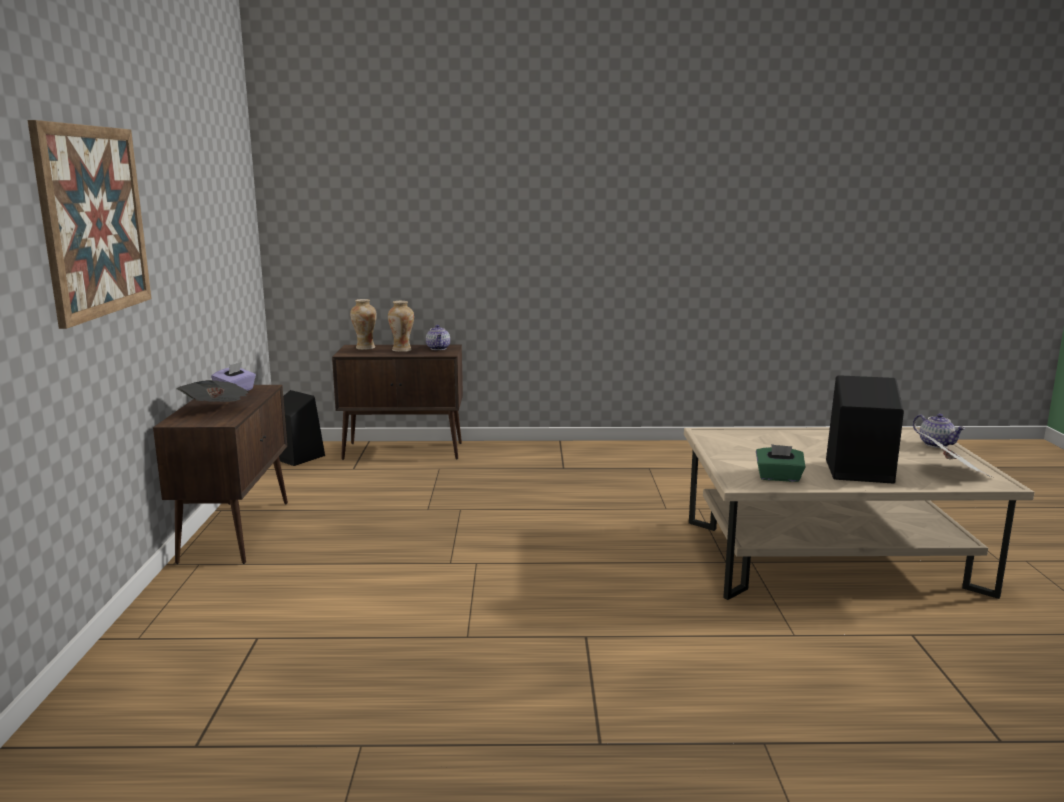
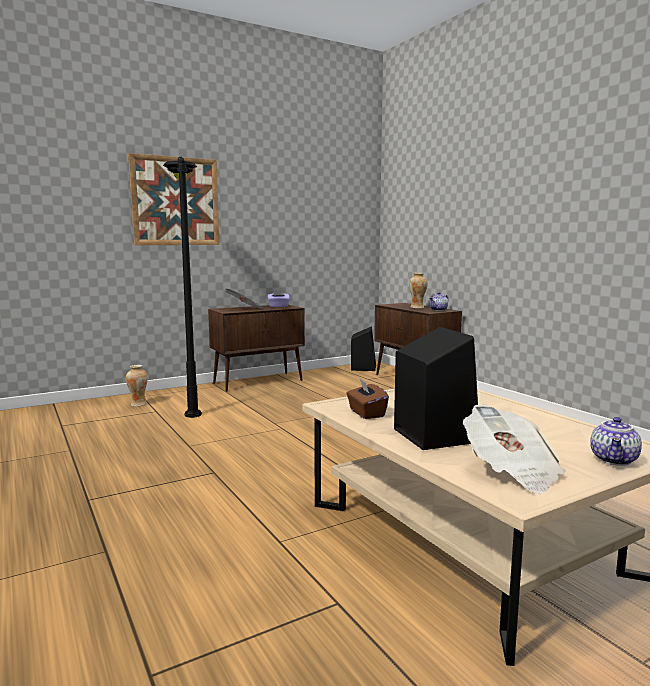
camera: 60 degrees right, 5 degrees down
(247, 599) = (191, 400): none -> black floor lamp
(365, 348) = (406, 304): vase -> vase (138, 404)
(778, 477) = (366, 413): green tissue box -> brown tissue box

